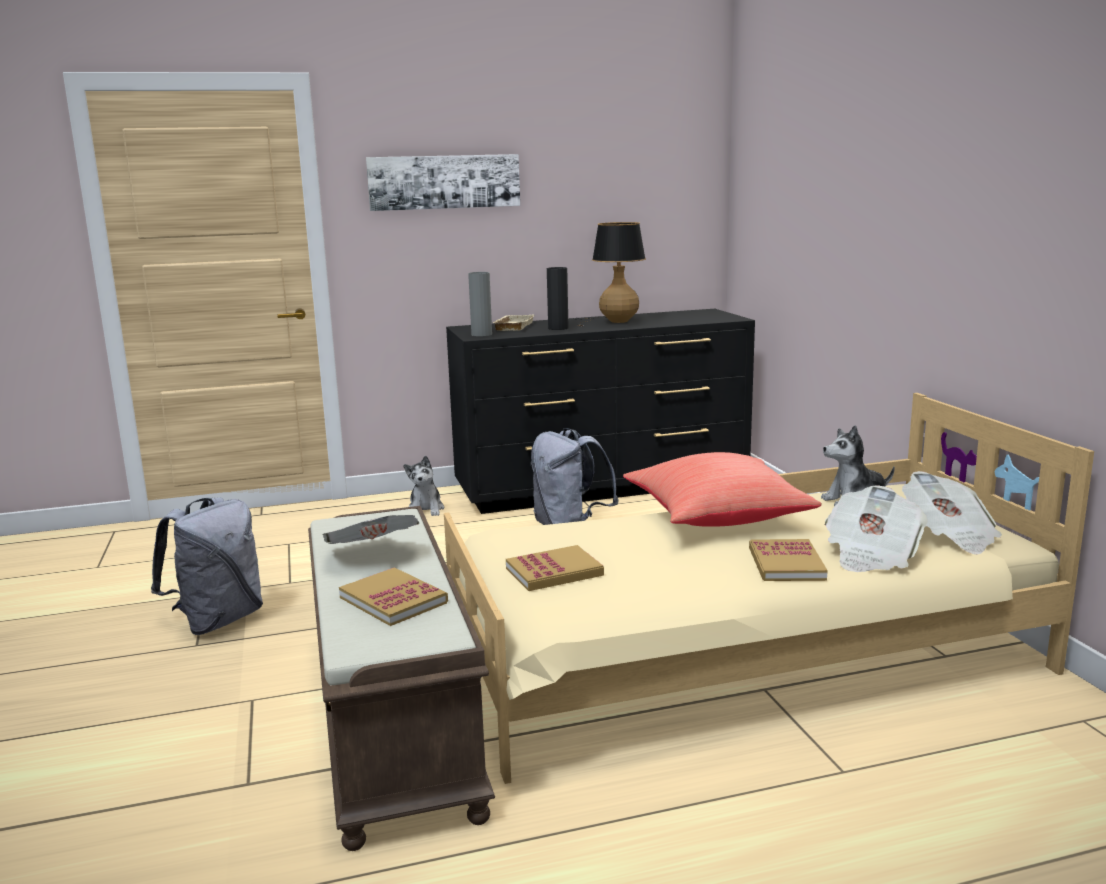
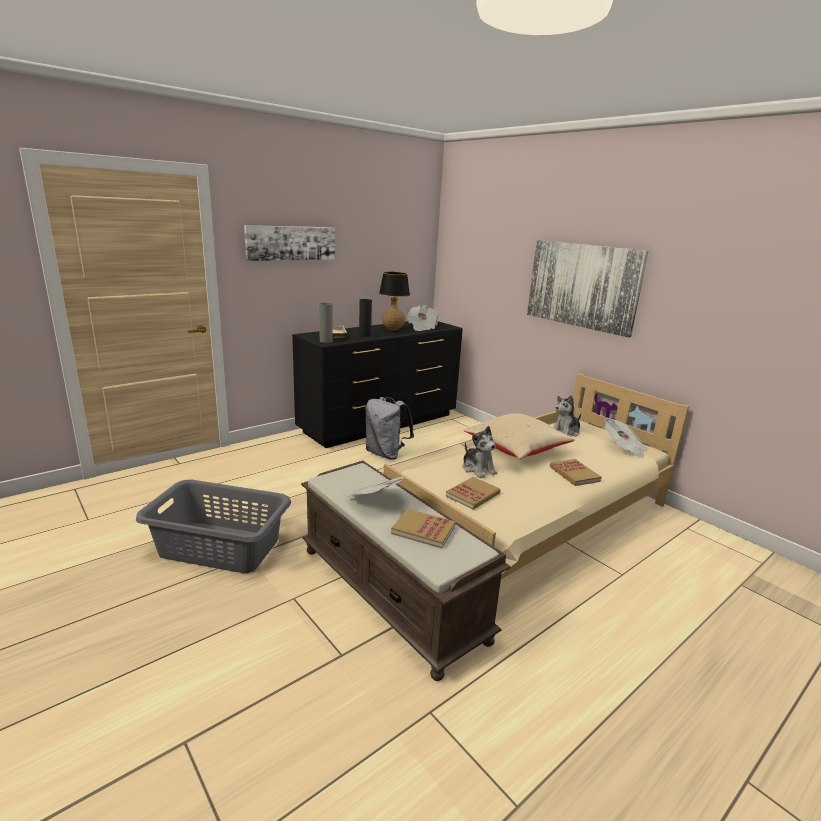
camera: 25 degrees left, 5 degrees up
(218, 620) = (220, 546): grey backpack -> grey laundry basket
(426, 510) = (289, 449): plush toy -> plush toy (478, 469)
(718, 520) = (517, 450): red pillow -> beige pillow
(871, 555) = (603, 464): newspaper -> newspaper (422, 327)
(920, 219) = (582, 286): none -> picture

